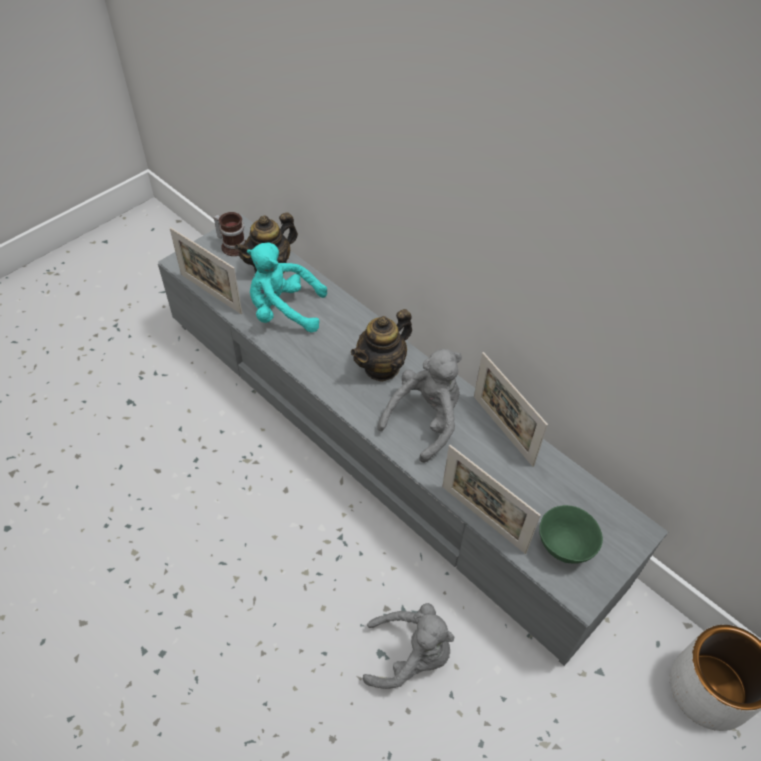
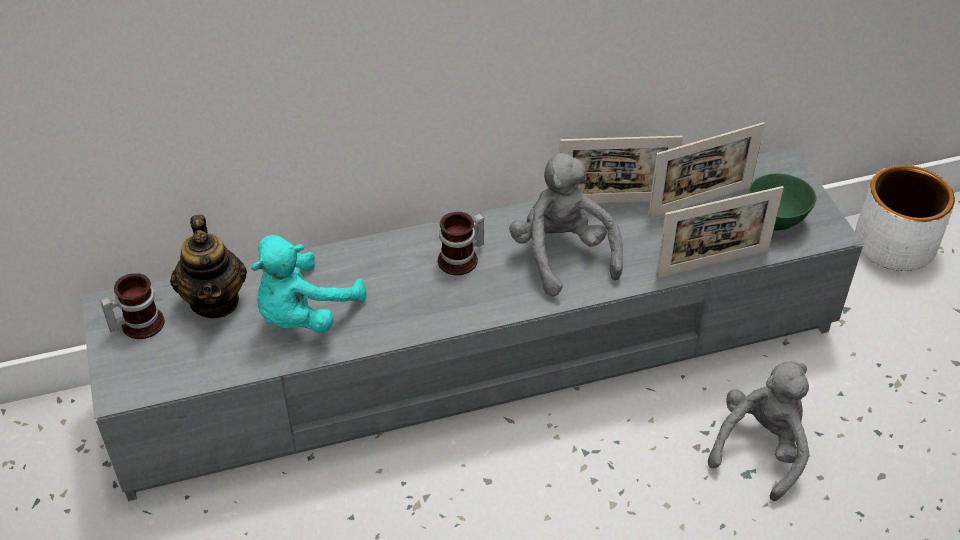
camera: 60 degrees left, 5 degrees down
(211, 294) = (211, 378): picture frame -> picture frame (700, 202)
(382, 367) = (462, 260): teapot -> mug

